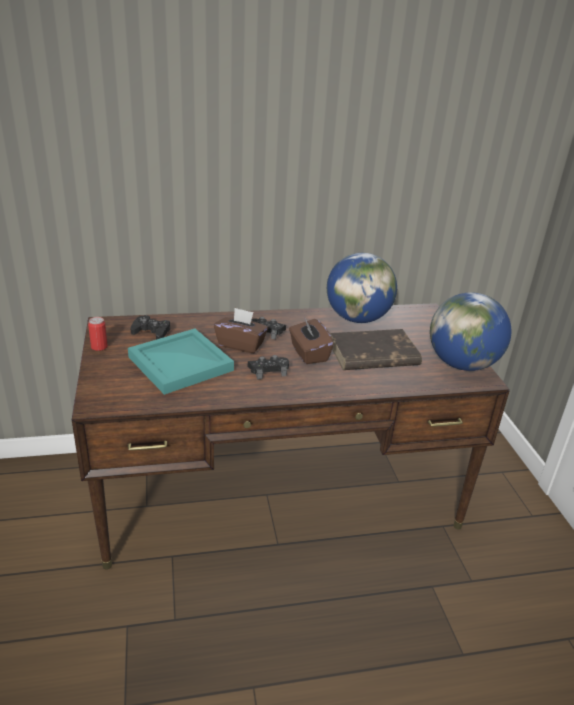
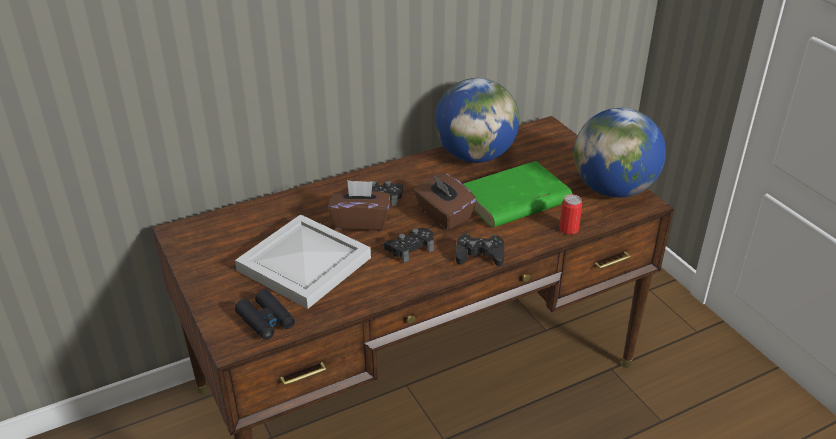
camera: 15 degrees left, 5 degrees up
(99, 347) = (192, 265): can -> can (569, 229)
(128, 395) = (266, 320): none -> black binoculars
(151, 332) = (245, 230): black game controller -> black game controller (479, 255)
(179, 363) = (302, 264): turquoise tray -> white tray
(372, 355) = (514, 200): brown book -> green book

